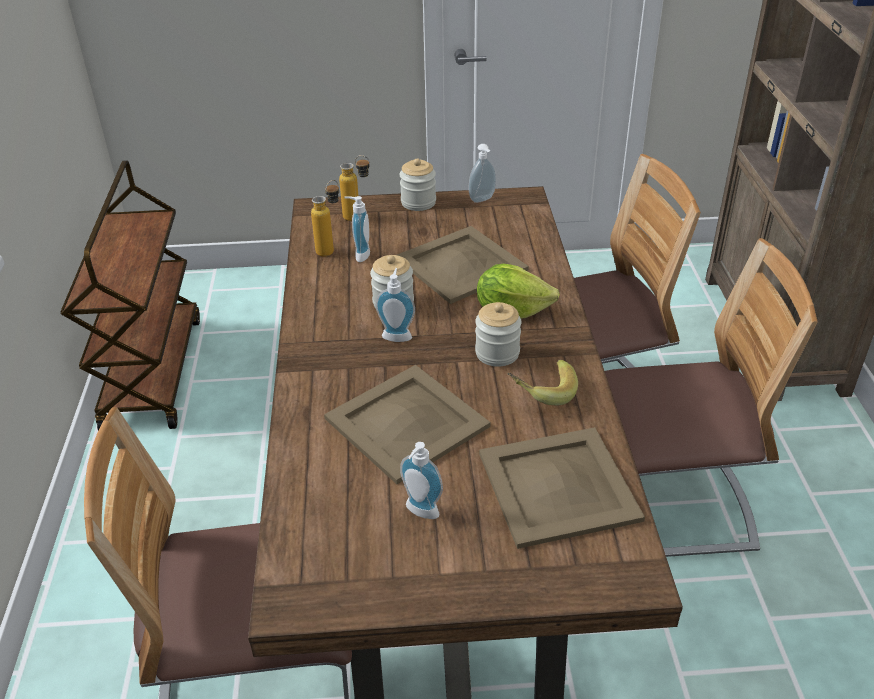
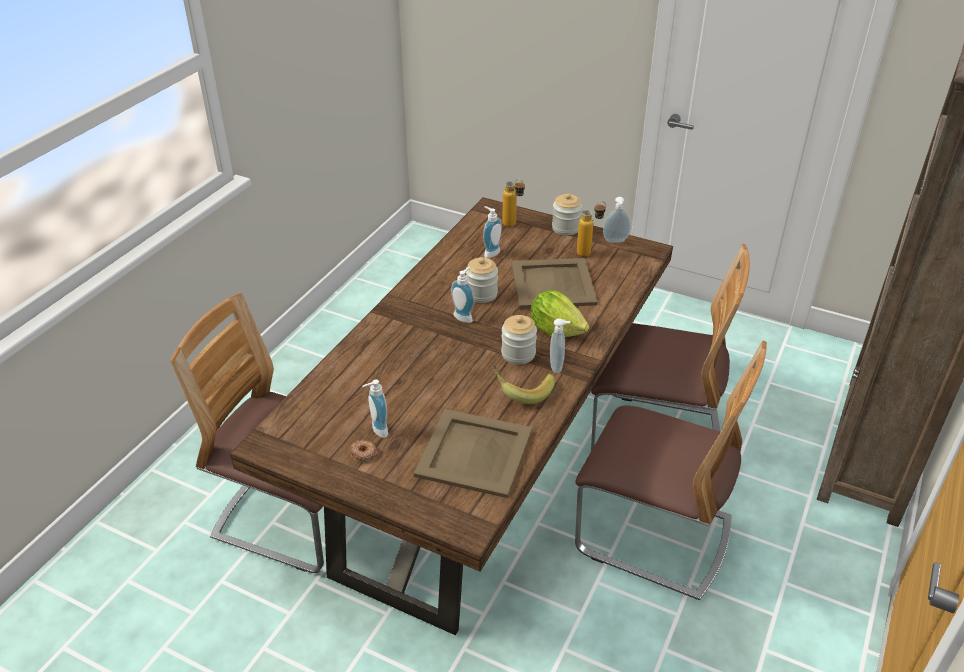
camera: 30 degrees right, 0 degrees up
(152, 371) = (370, 293): brown cart -> none
(330, 249) = (474, 242): bottle -> bottle (589, 252)
(405, 422) = (418, 374): beige tray -> none
(430, 549) = (363, 453): none -> donut
(552, 350) = (557, 366): none -> soap dispenser

